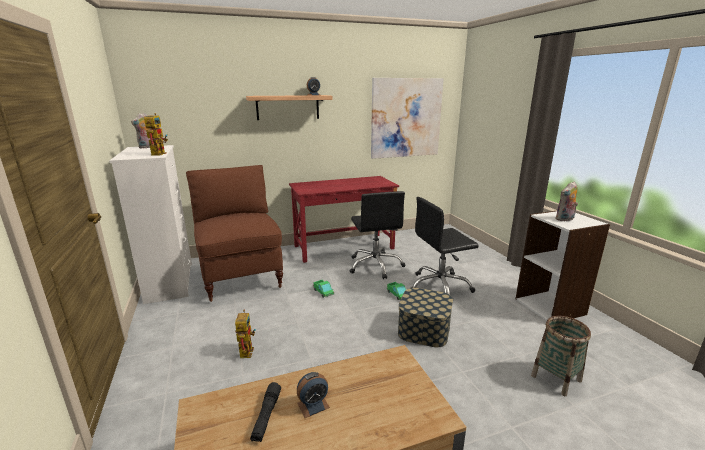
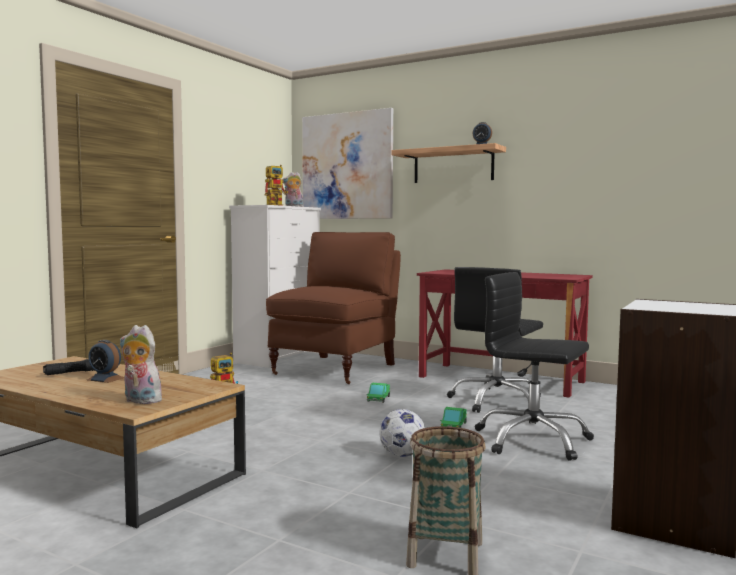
camera: 50 degrees right, 15 degrees down
(406, 118) = (647, 178): picture -> picture (347, 166)
(424, 329) = (402, 455): storage box -> football
(565, 219) = (674, 306): plush toy -> plush toy (140, 401)

